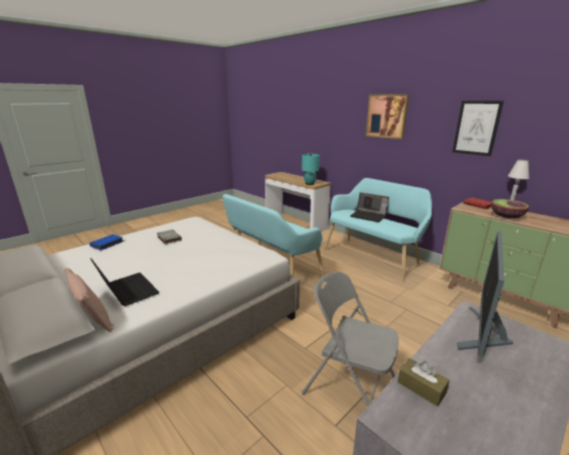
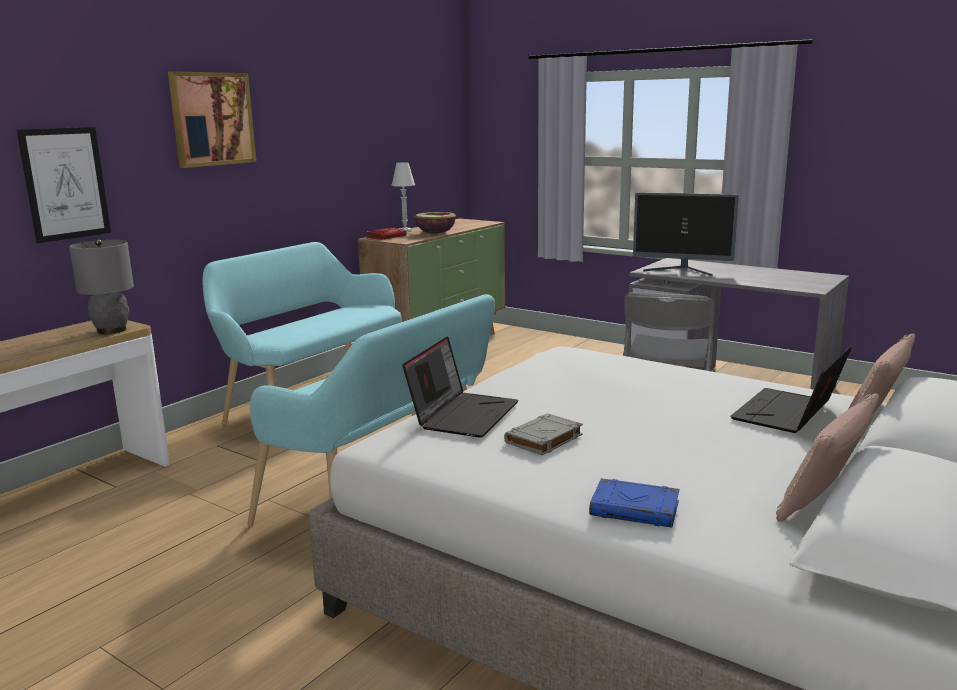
camera: 100 degrees left, 5 degrees down
(64, 274) = (823, 499): none -> beige pillow
(310, 184) = (112, 330): turquoise table lamp -> grey table lamp
(369, 216) = (298, 323): laptop -> laptop (463, 414)
(421, 387) = (771, 283): brown tissue box -> none
(476, 128) = (343, 127): picture -> picture (65, 184)

